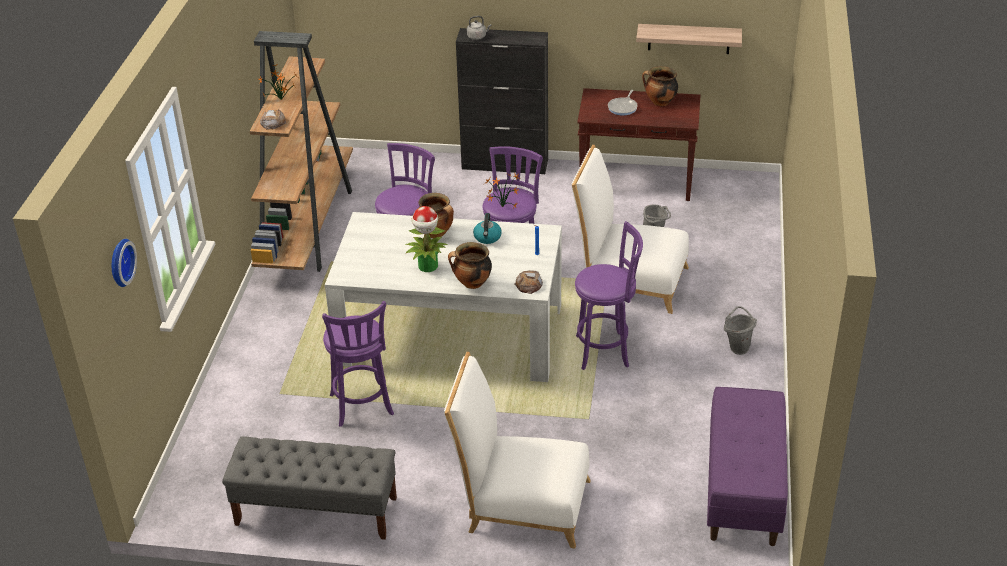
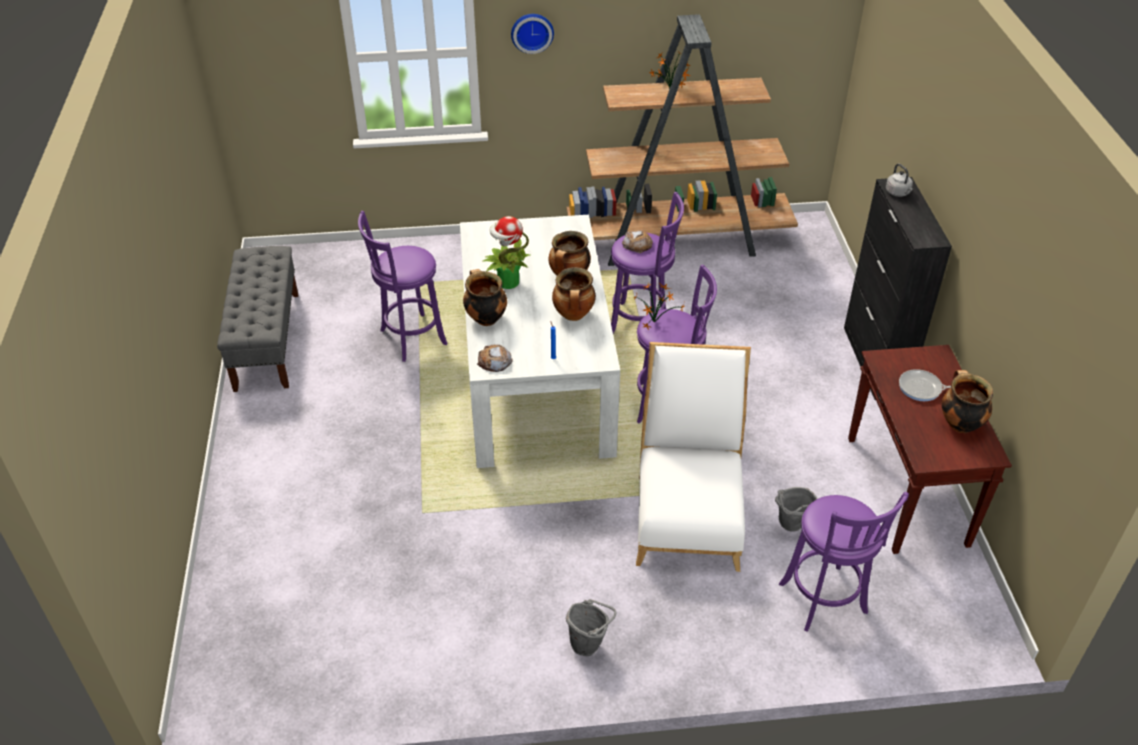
camera: 75 degrees right, 5 degrees up
(119, 262) = (284, 38): wall clock -> wall clock (532, 32)
(273, 122) = (624, 94): bread -> bread (637, 244)
(487, 237) = (574, 315): kettle -> cooking pot
(521, 504) = (285, 479): white chair -> none
(605, 351) = (544, 511): purple stool -> purple stool (825, 602)
(689, 38) = (1032, 381): shelf -> none
(744, 489) = (322, 677): purple bench -> none

